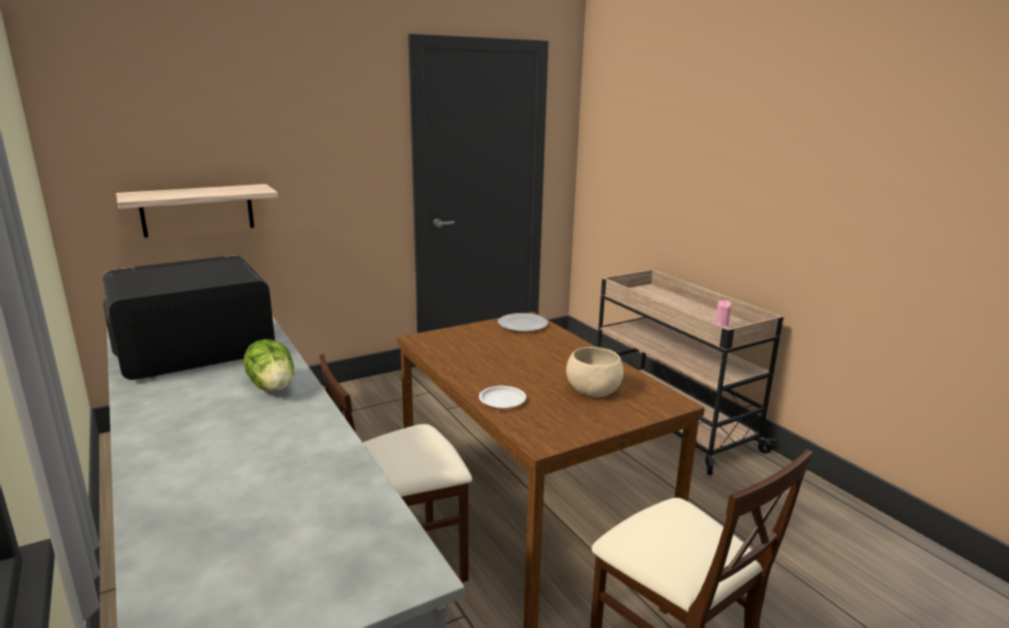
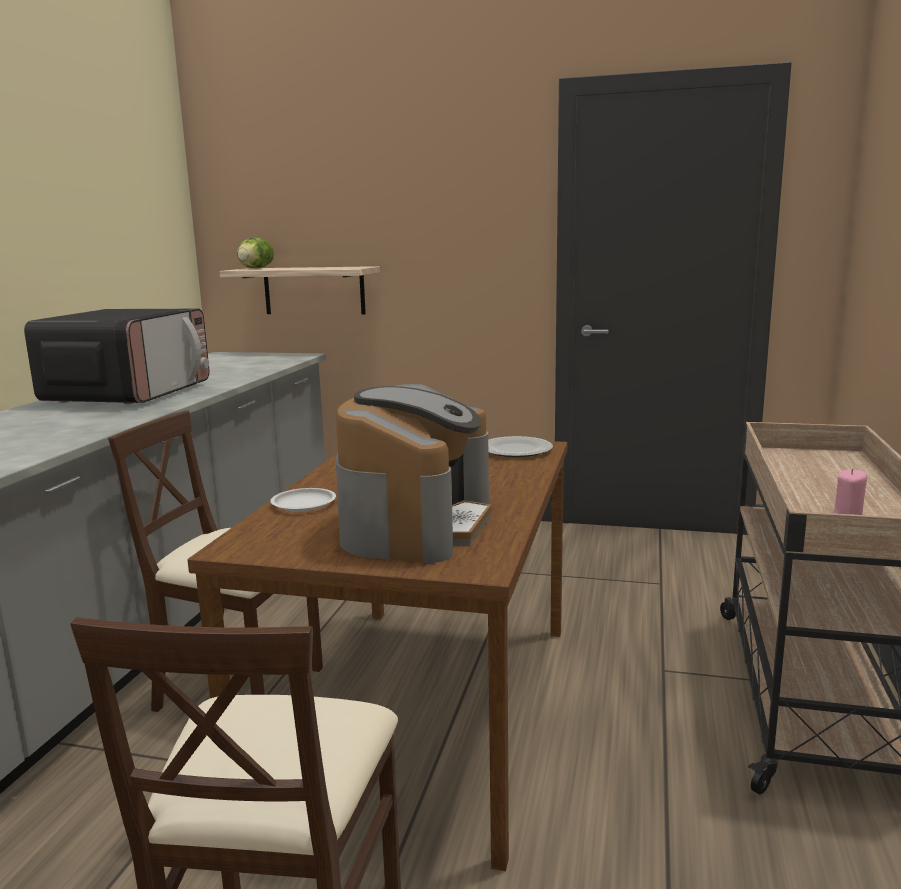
camera: 45 degrees right, 5 degrees down
(193, 351) = (130, 393): microwave -> microwave turned 90 degrees clockwise
(273, 386) = (97, 422): lettuce -> lettuce (256, 268)
(592, 390) = (416, 524): beige bowl -> coffee machine

